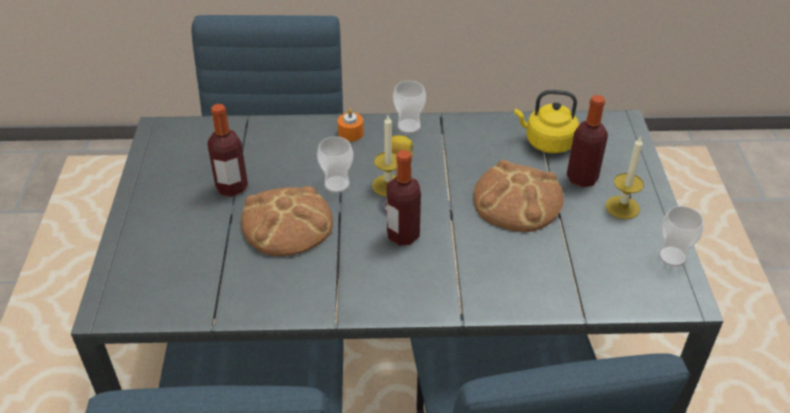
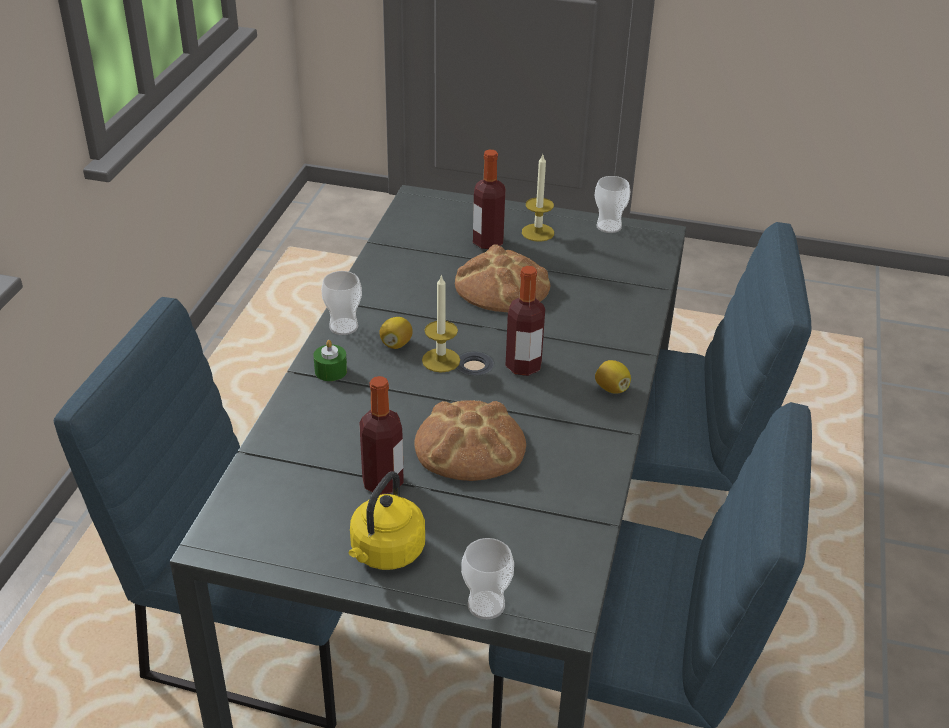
camera: 75 degrees left, 5 degrees down
(337, 184) = (419, 397): cup -> cup (486, 605)
(350, 133) = (331, 371): orange candle -> green candle
(395, 299) = (611, 388): none -> lemon
(547, 142) = (423, 247): yellow kettle -> yellow kettle (385, 553)

